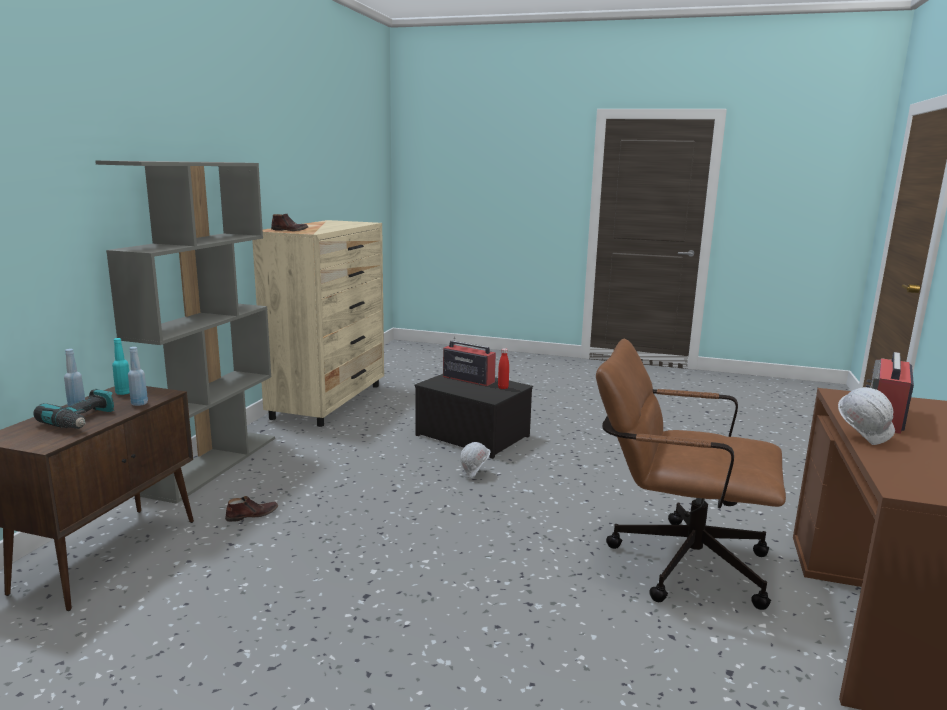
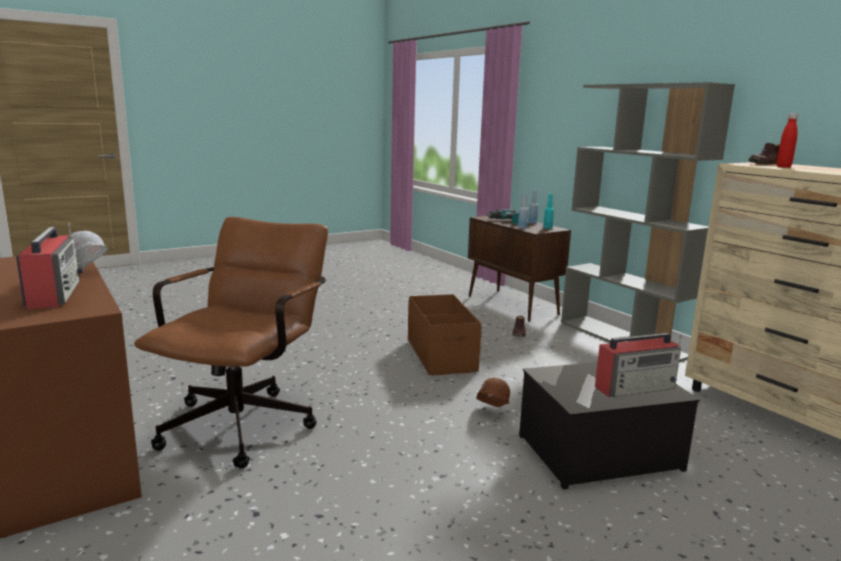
camera: 130 degrees right, 0 degrees up
(387, 533) = (441, 355): none -> brown storage box
(475, 475) = (491, 412): white hard hat -> brown hard hat
(503, 388) = (578, 392): red bottle -> red bottle (783, 167)
(675, 560) = (246, 420): brown office chair -> brown office chair turned 45 degrees counterclockwise

